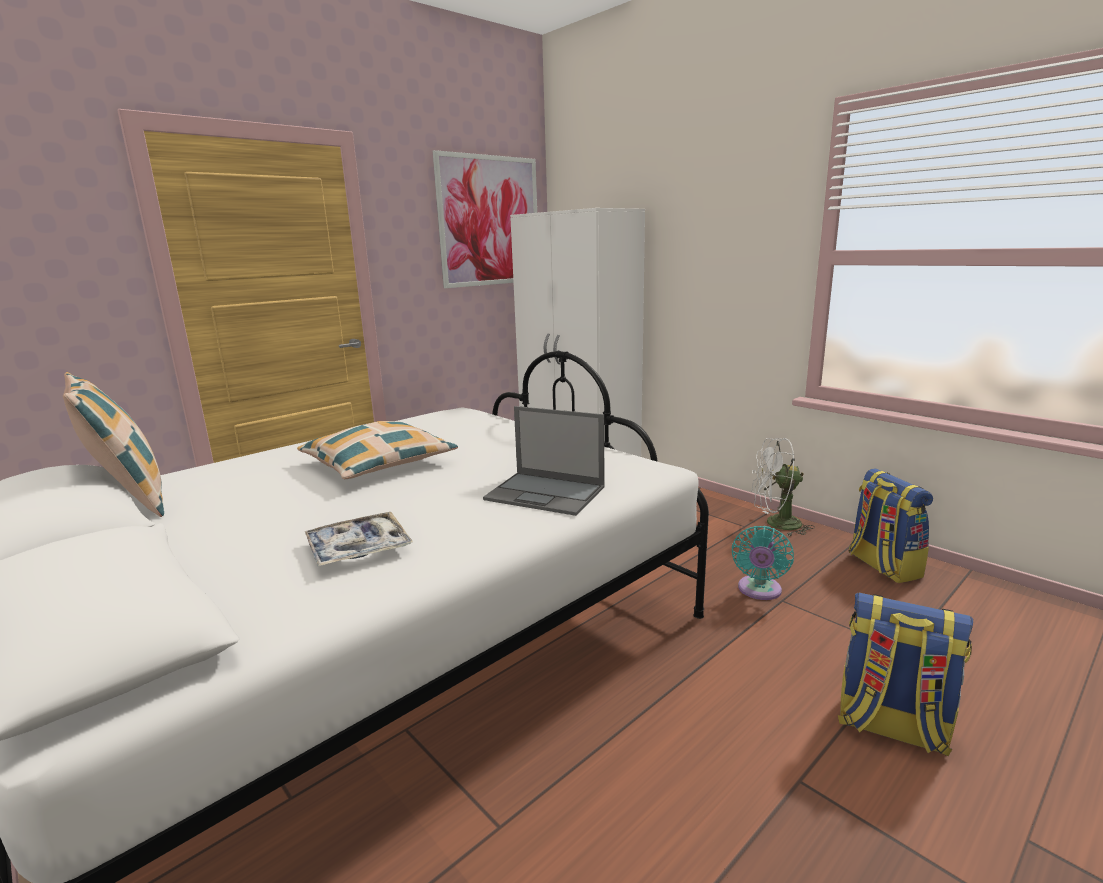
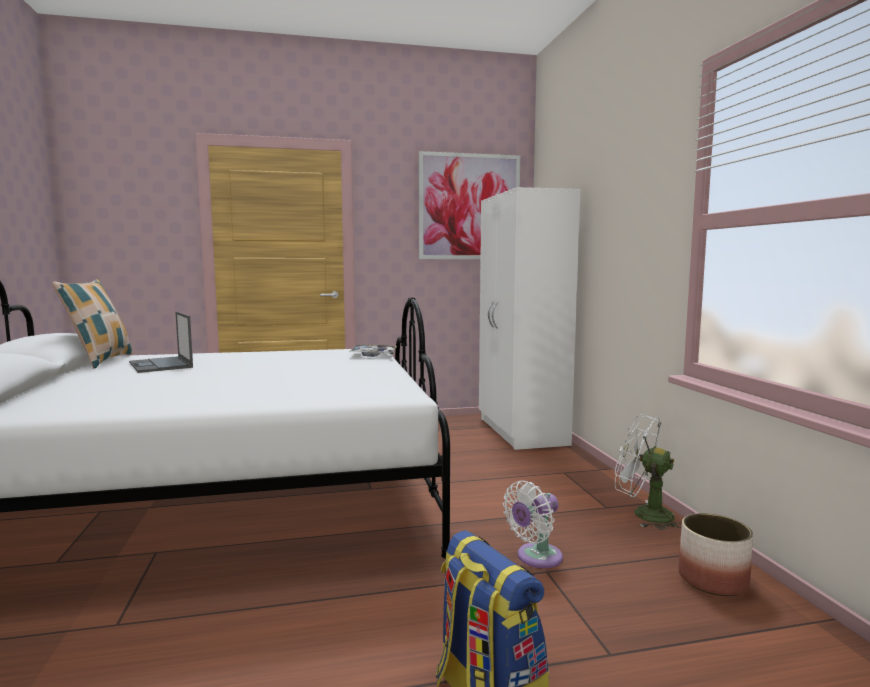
camera: 30 degrees right, 10 degrees down
(358, 548) = (128, 395): tray -> tray (373, 355)
(378, 463) = (247, 365): pillow -> none
(546, 493) = (293, 393): laptop -> laptop (161, 365)
(759, 591) = (536, 558): turquoise fan -> white fan
(882, 566) = (712, 580): backpack -> planter

